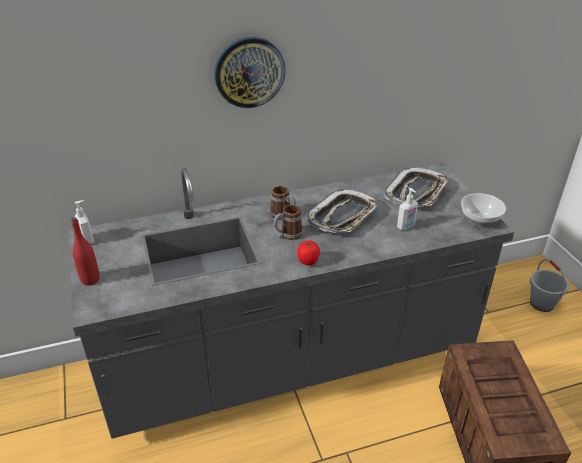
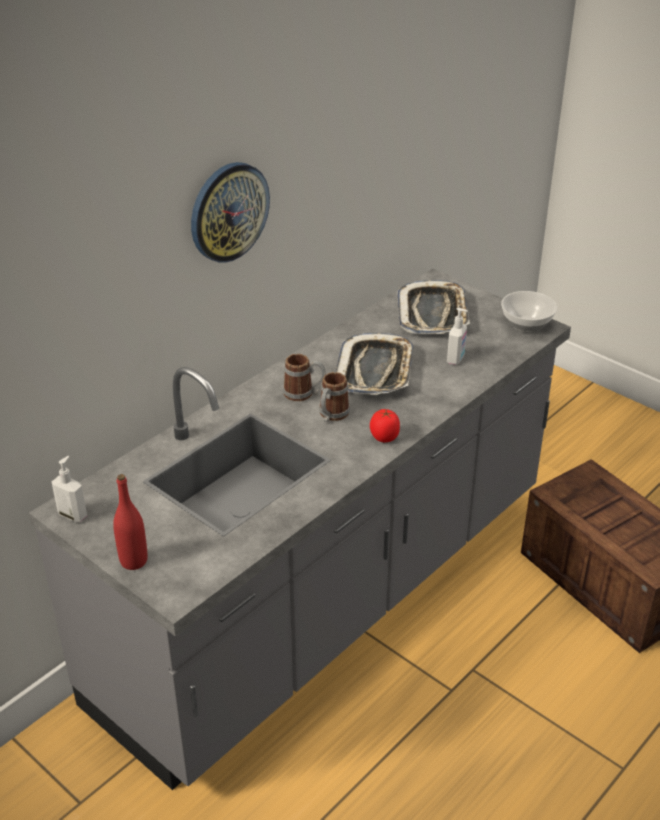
camera: 30 degrees left, 0 degrees up
(542, 303) = (566, 413): grey bucket -> none

